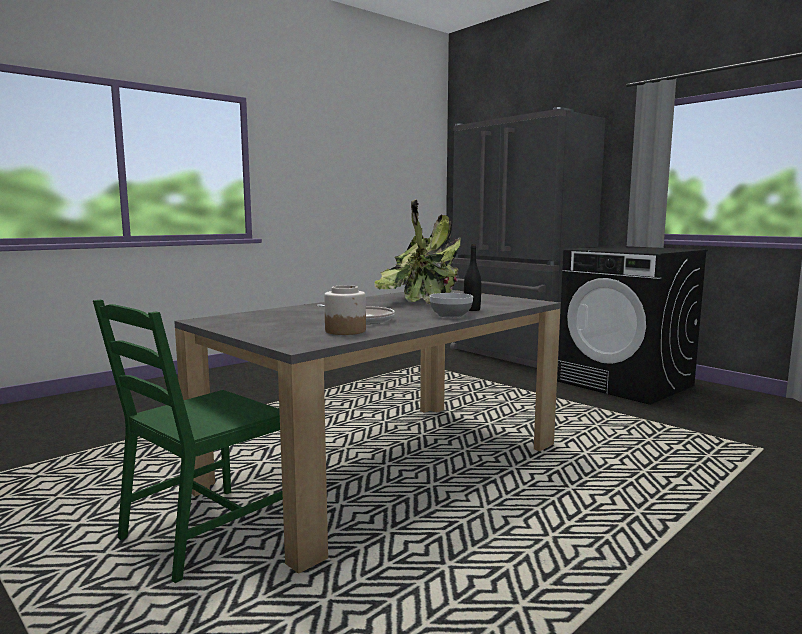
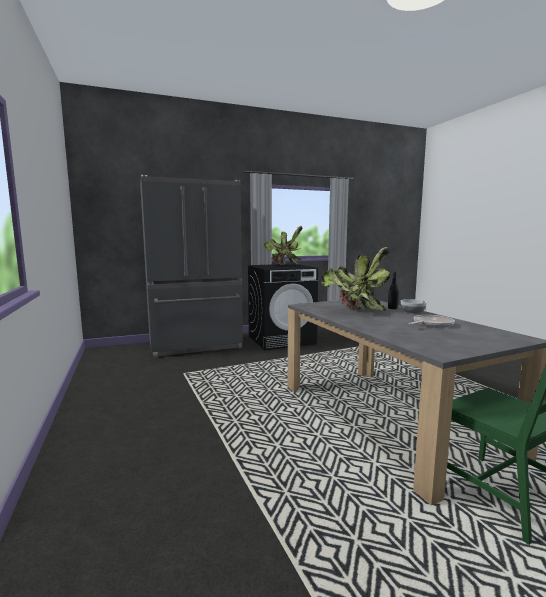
camera: 70 degrees left, 0 degrees up
(345, 331) = (472, 329): jar -> none
(641, 249) = (284, 266): none -> potted plant

